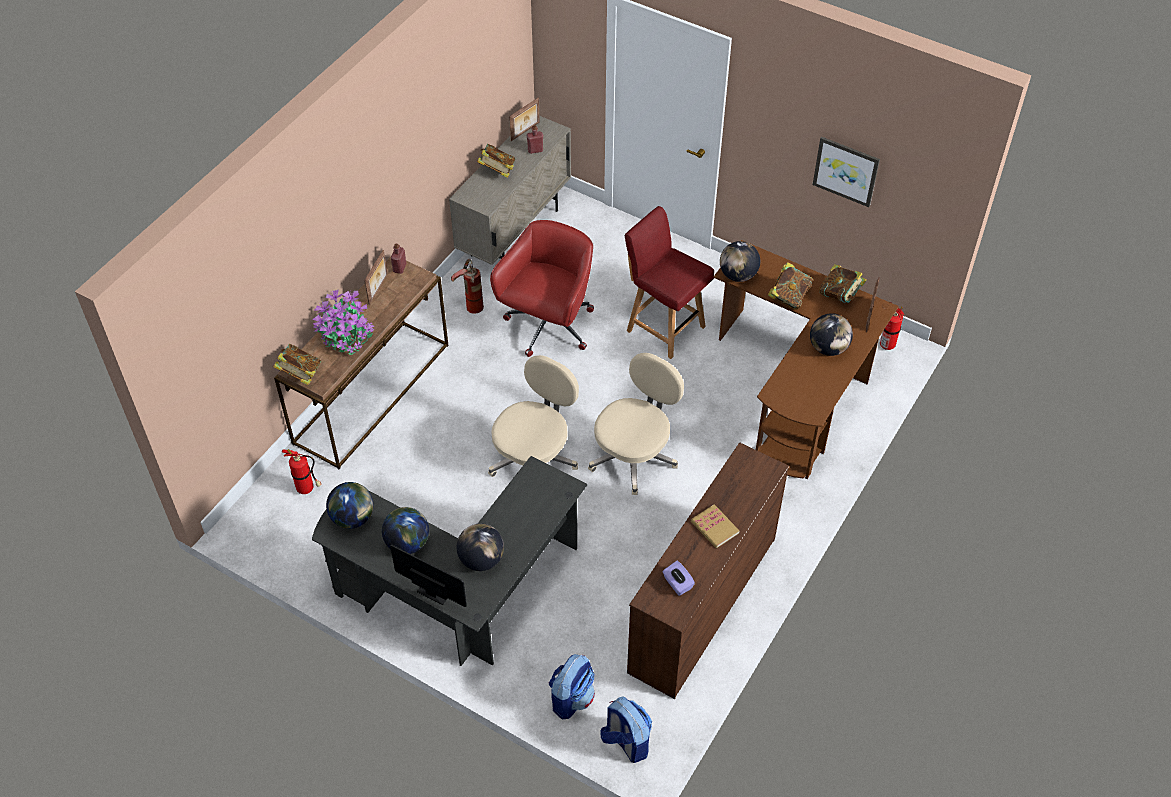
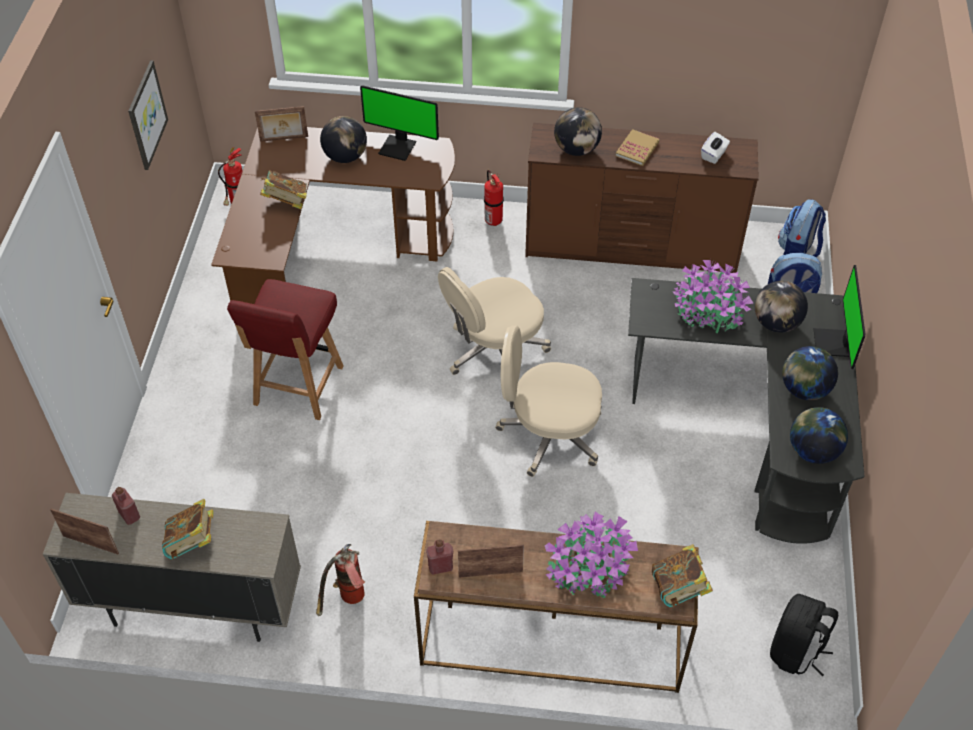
camera: 115 degrees left, 0 degrees up
(270, 523) = (796, 651): none -> black backpack
(307, 489) = (727, 637): fire extinguisher -> fire extinguisher (492, 220)
(519, 517) = (708, 314): none -> potted plant
(548, 327) = (349, 498): red office chair -> none
(634, 455) = (494, 351): beige office chair -> beige office chair turned 45 degrees counterclockwise
(677, 584) = (714, 155): purple tissue box -> white tissue box
(738, 275) = (272, 250): globe -> globe (576, 149)
(824, 386) = (398, 147): none -> monitor
(840, 295) = (264, 166): book -> none

